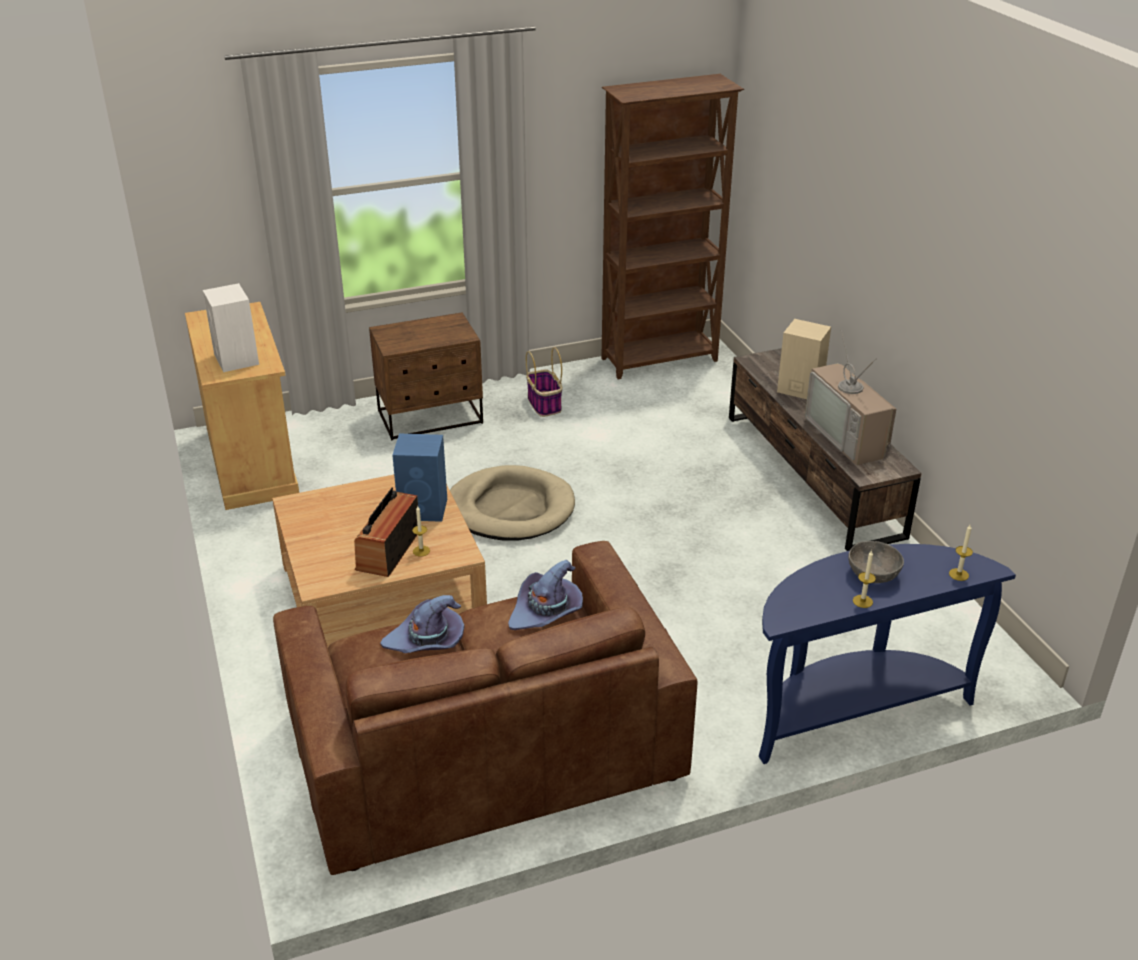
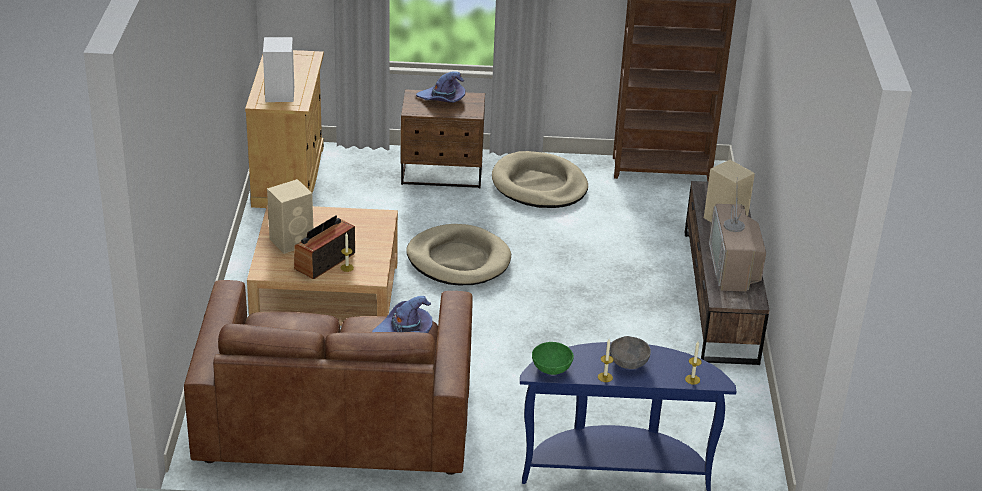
camera: 20 degrees right, 0 degrees up
(332, 535) = (292, 241): none -> beige speaker
(424, 509) = (367, 239): blue speaker -> none
(427, 641) = (311, 327): purple hat -> purple hat (442, 99)
(544, 405) = (539, 185): basket -> beige dog bed
(793, 608) = (551, 368): none -> green bowl

